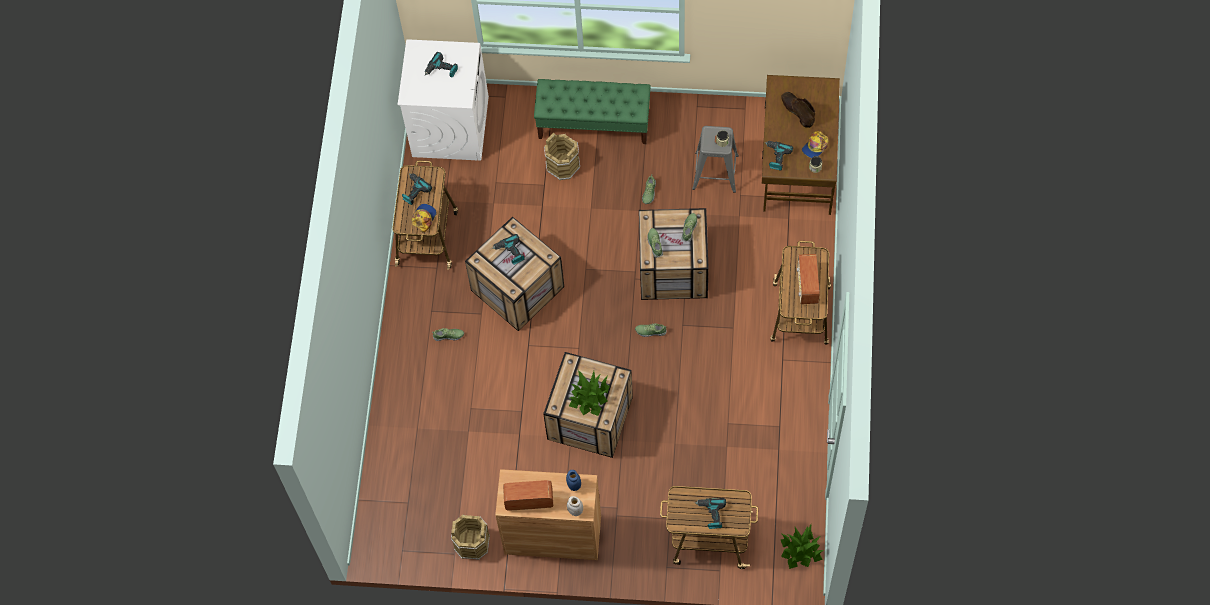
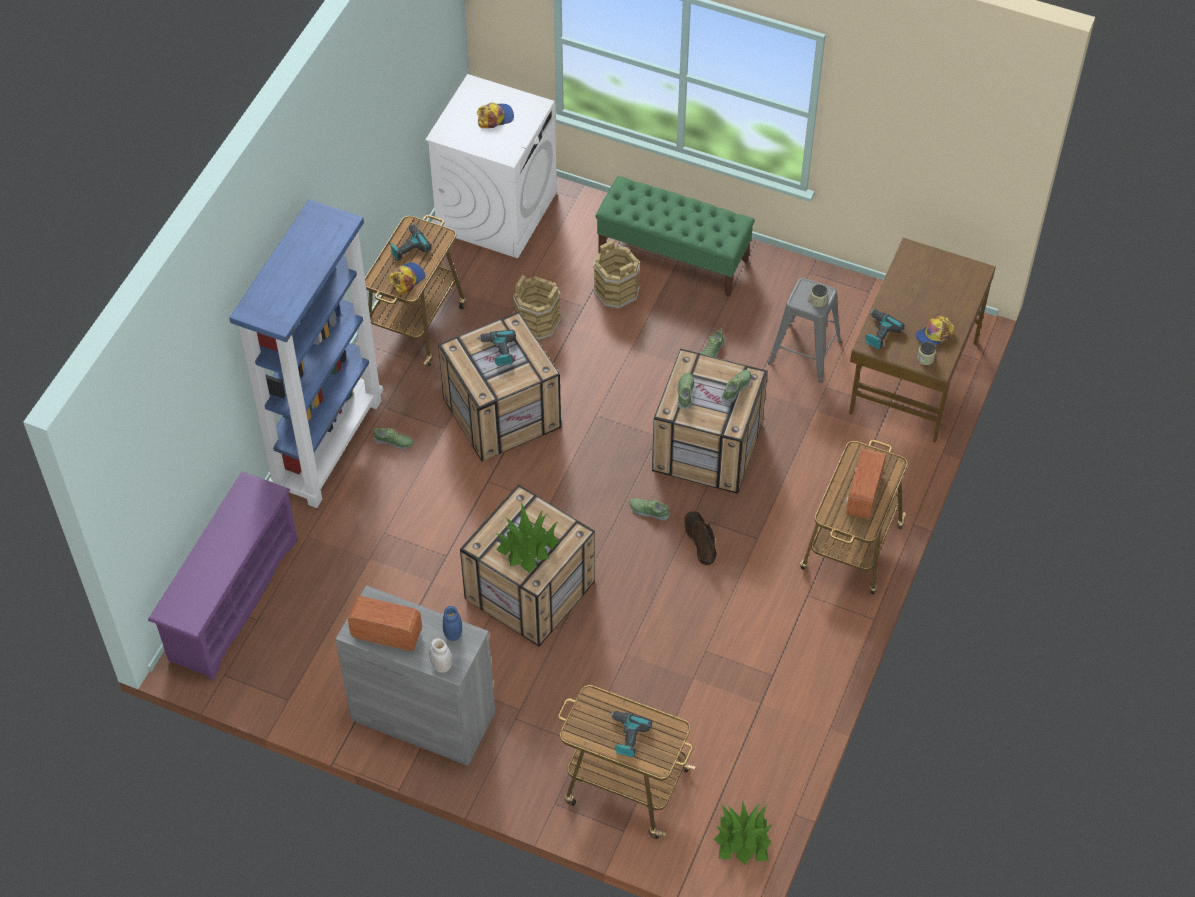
camera: 15 degrees right, 10 degrees down
(383, 492) = (232, 599): none -> purple shoe rack
(402, 353) = (328, 444): none -> blue bookcase
(441, 70) = (495, 117): power drill -> cap
(472, 543) = (316, 694): brown bucket -> brown bucket (537, 323)
(552, 535) = (423, 716): brown cabinet -> grey cabinet
(797, 111) = (926, 288): brown boot -> brown boot (699, 539)

